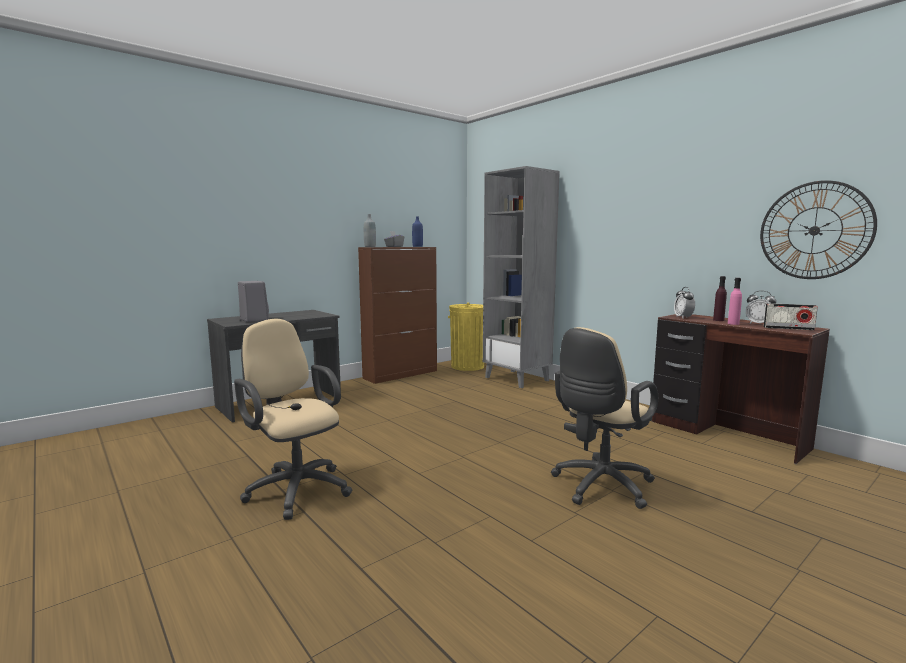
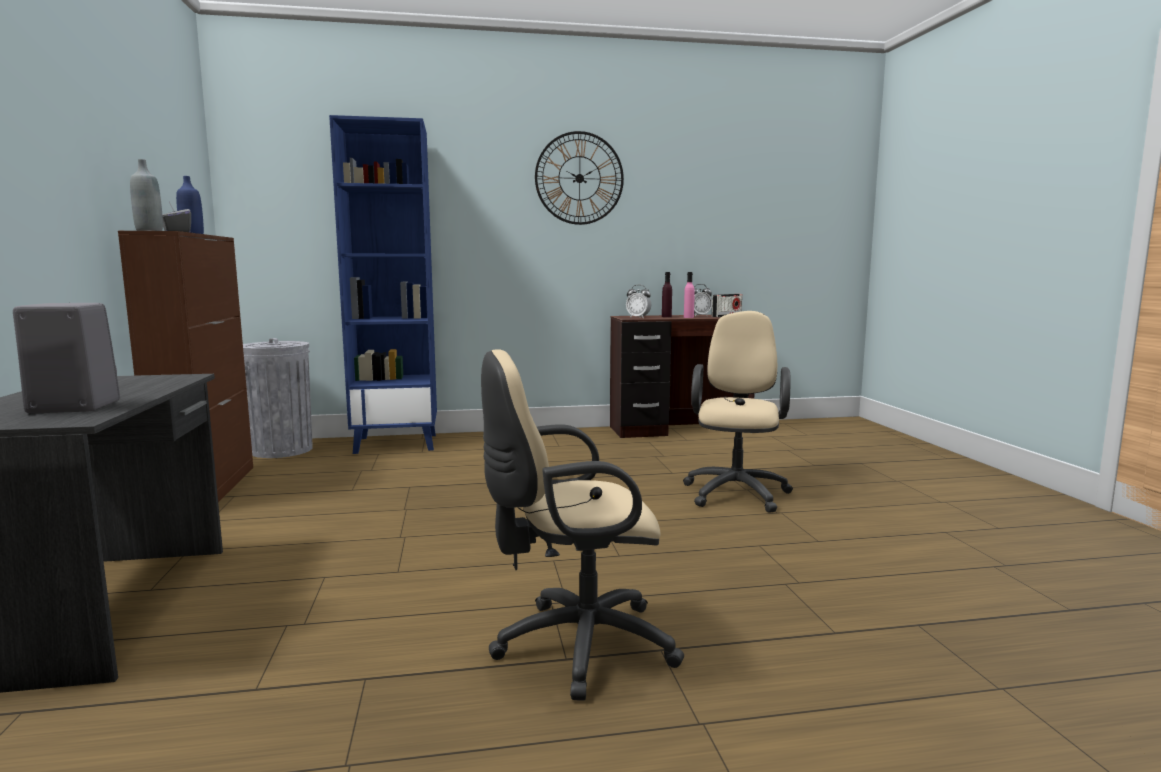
camera: 60 degrees left, 0 degrees up
(467, 366) = (282, 450): yellow trash can -> grey trash can
(517, 379) = (397, 443): grey bookcase -> blue bookcase
(599, 487) = (736, 491): beige office chair -> beige office chair turned 150 degrees counterclockwise
(814, 230) = (719, 228): wall clock -> wall clock (579, 178)

